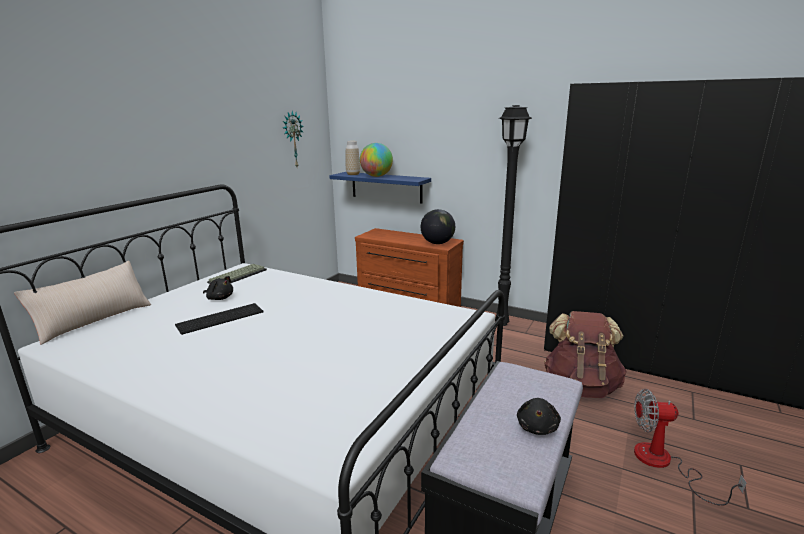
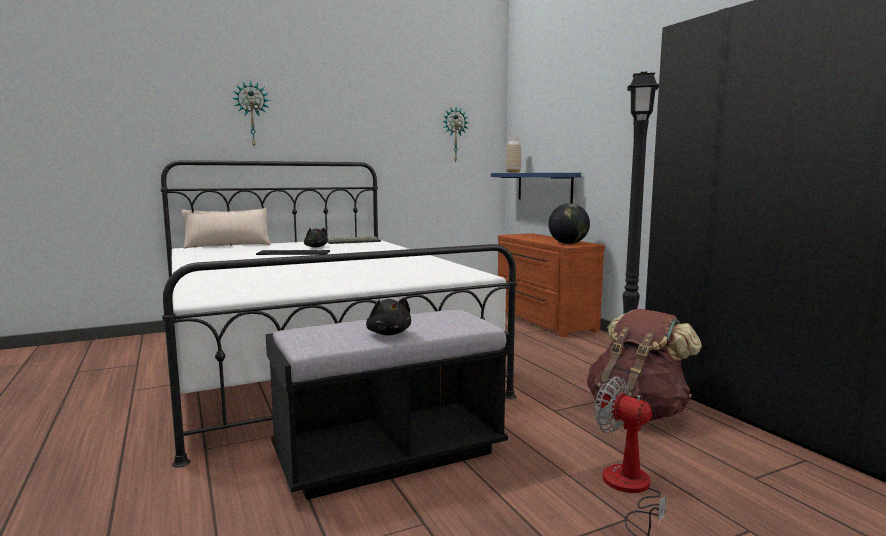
camera: 35 degrees right, 10 degrees down
(85, 145) = (251, 114): none -> wall clock
(376, 176) = (529, 172): globe -> none
(537, 427) = (388, 333): black plush toy -> black plush toy turned 75 degrees counterclockwise

